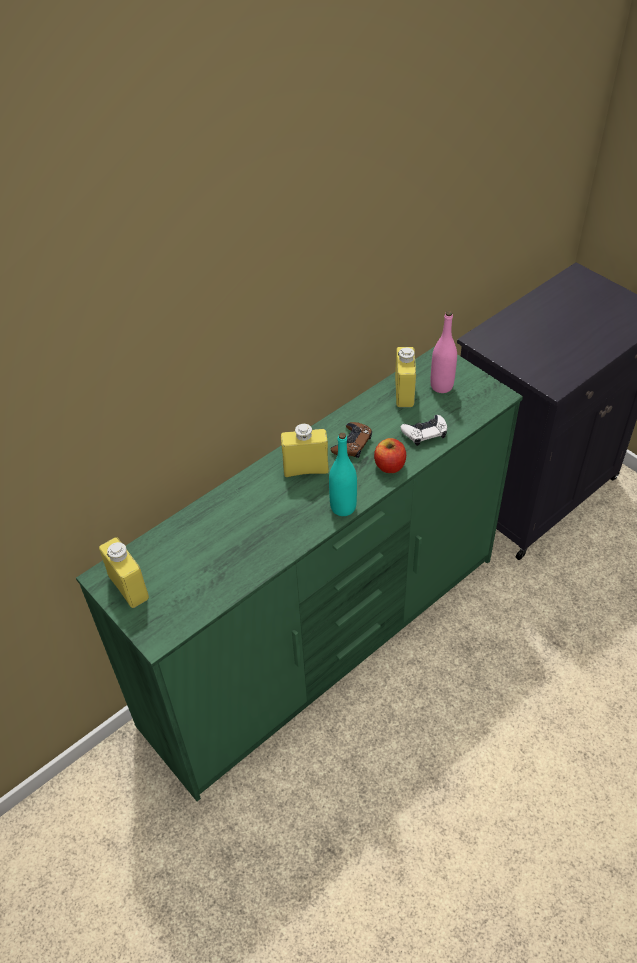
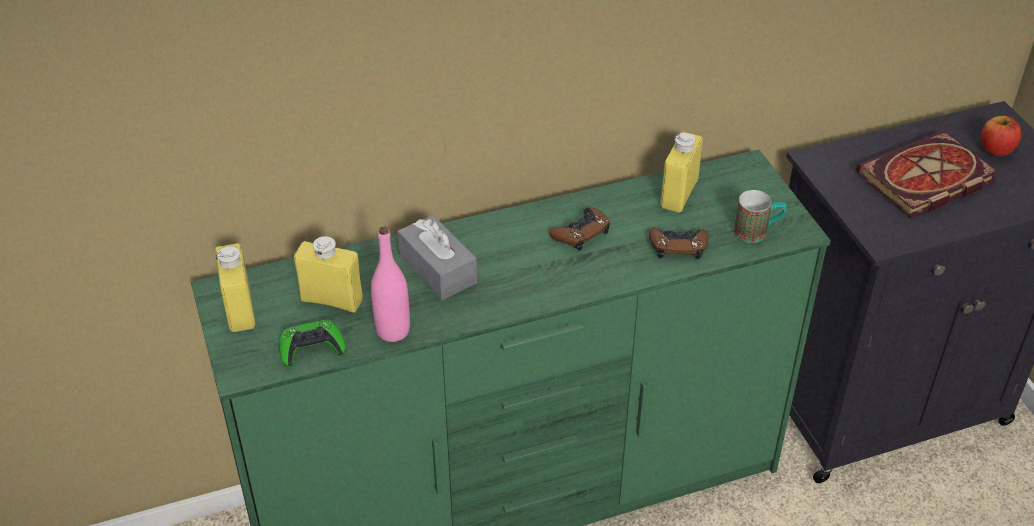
camera: 20 degrees right, 5 degrees down
(202, 600) = (311, 348): none -> green game controller
(263, 505) = (438, 269): none -> grey tissue box
(305, 469) = (509, 245): yellow bottle -> yellow bottle (331, 300)
(343, 507) = (529, 300): turquoise bottle -> none
(389, 466) = (612, 271): apple -> apple (996, 149)
(425, 432) = (678, 246): white game controller -> brown game controller
(441, 386) = (731, 199): pink bottle -> pink bottle (393, 331)
(472, 405) = (757, 232): none -> mug
(557, 333) = (925, 180): none -> book

